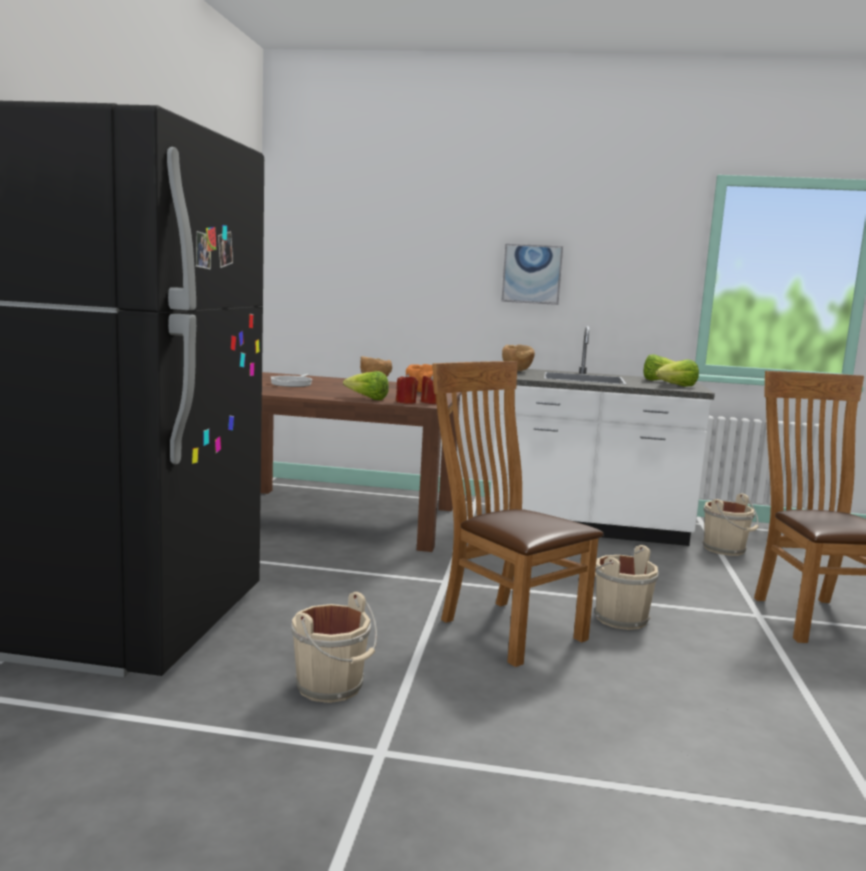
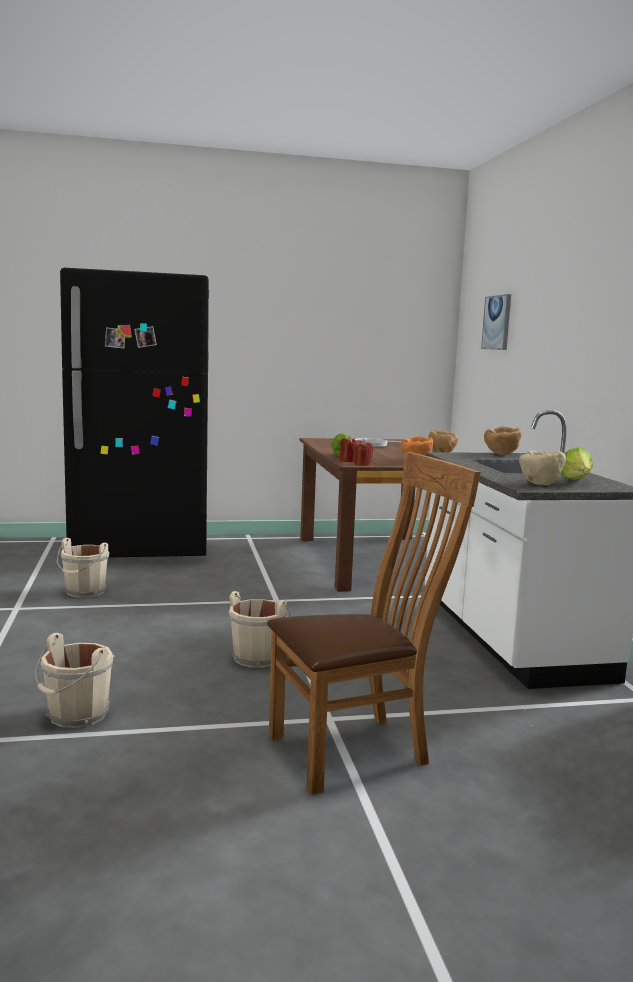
camera: 70 degrees right, 0 degrees up
(504, 627) = (203, 622): brown chair -> none
(532, 274) = (574, 352): picture -> picture (497, 322)
(677, 386) = (540, 484): lettuce -> beige bowl
(726, 549) = (549, 710): beige bucket -> beige bucket (76, 715)

